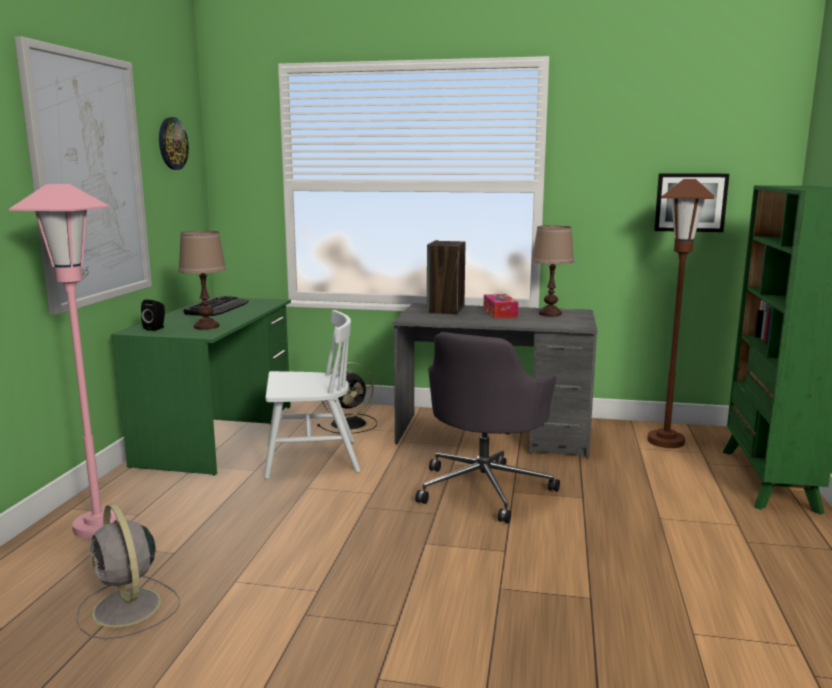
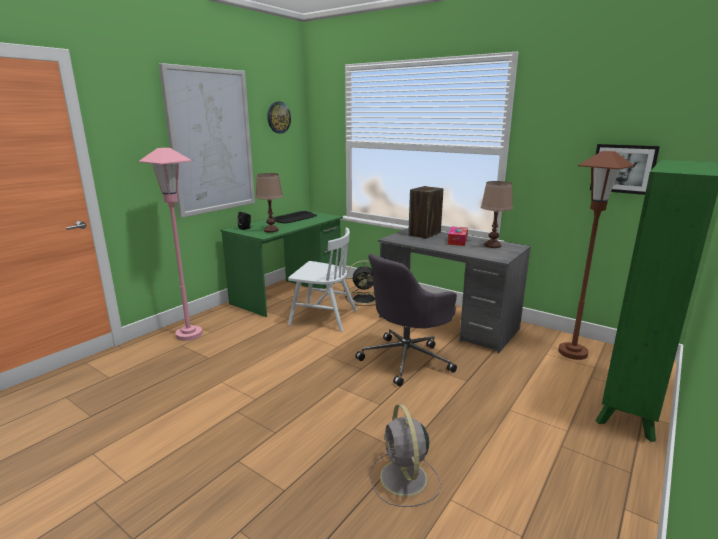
camera: 25 degrees right, 5 degrees up
(128, 609) = (163, 383): grey fan -> grey fan (404, 479)

